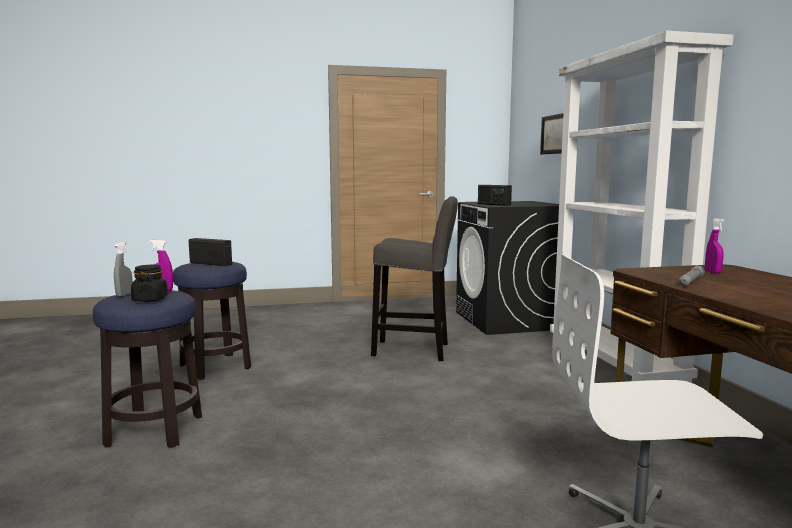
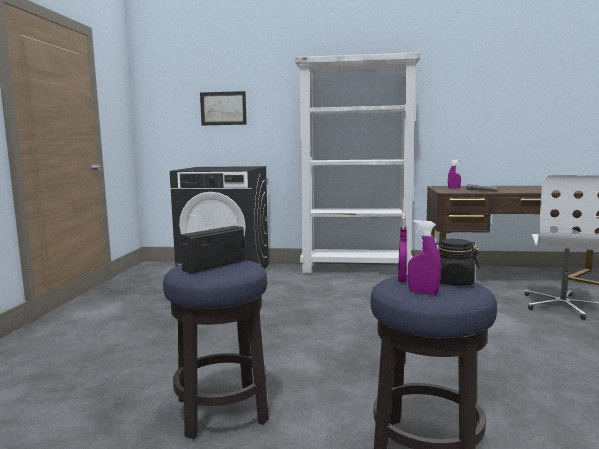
camera: 70 degrees left, 0 degrees up
(124, 295) = (423, 293): grey spray bottle -> purple spray bottle
(415, 350) = (268, 309): grey stool -> none
(493, 204) = (227, 169): radio -> none

